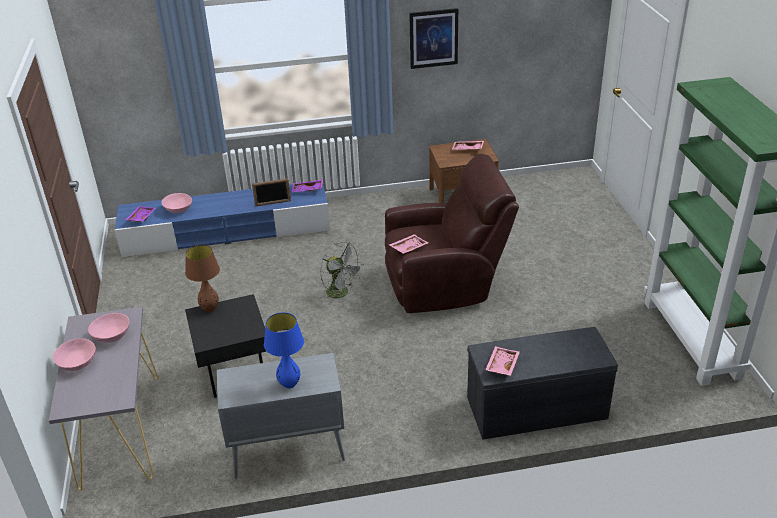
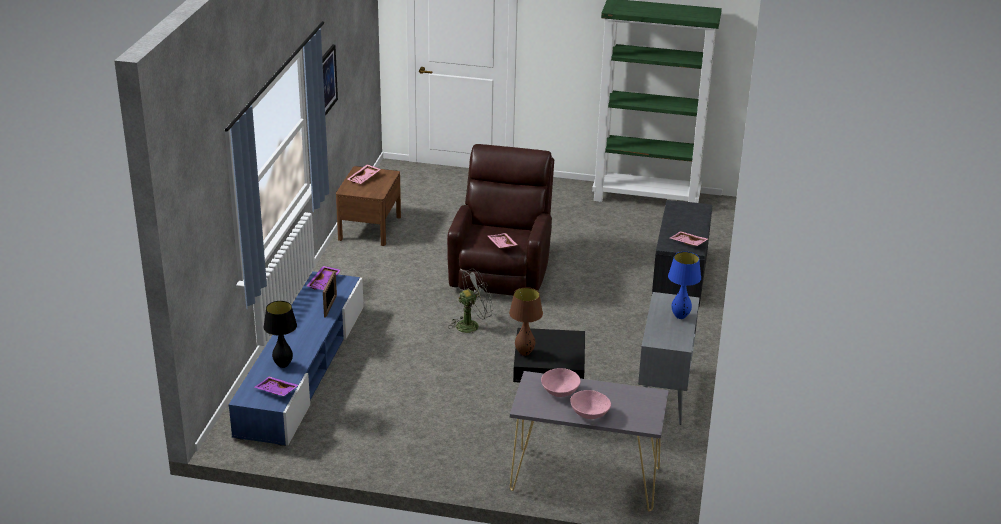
camera: 70 degrees left, 5 degrees down
(178, 209) = (283, 365): pink bowl -> black table lamp

